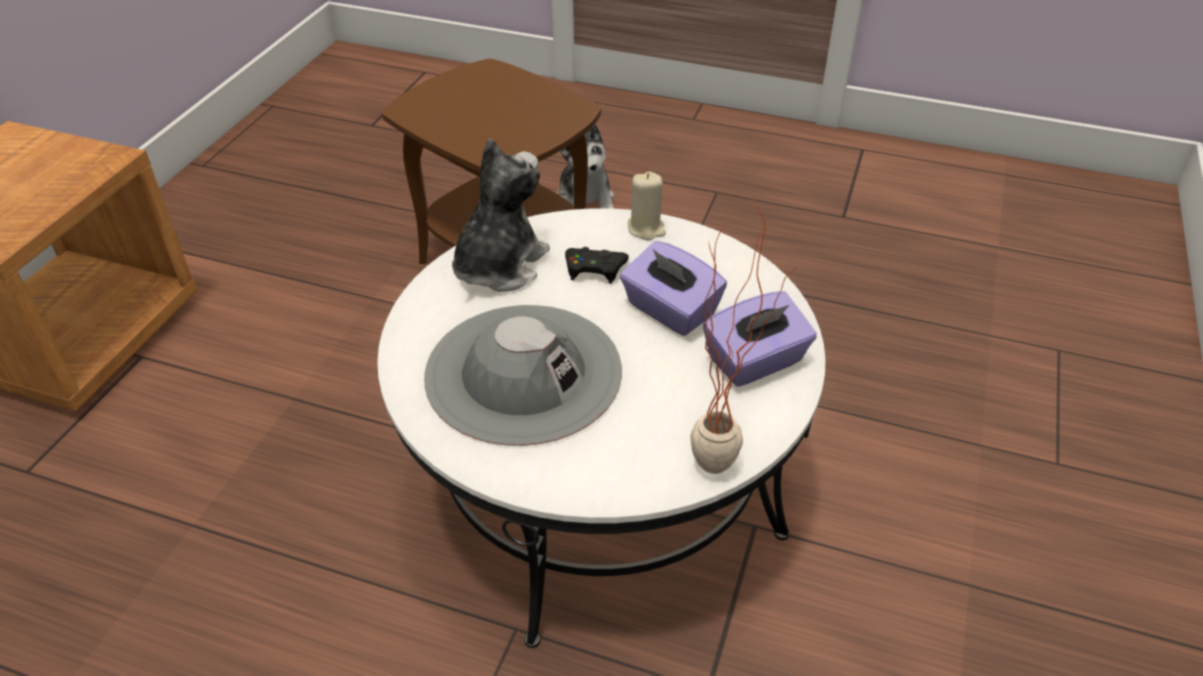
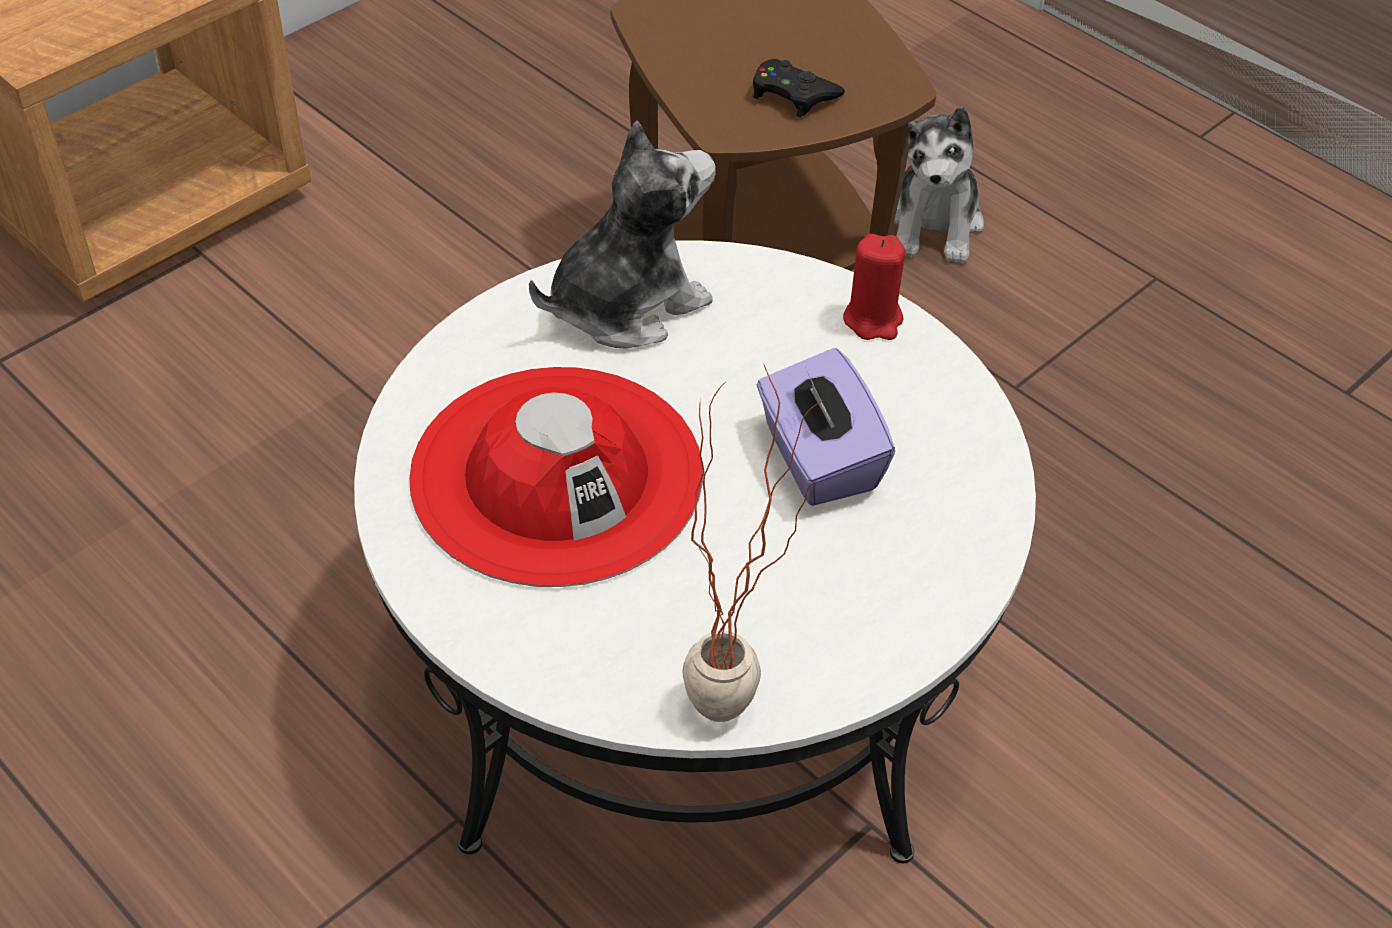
camera: 25 degrees right, 5 degrees up
(523, 373) = (557, 474): grey hat -> red hat
(594, 269) = (755, 356): black game controller -> black game controller (793, 94)
(646, 229) = (873, 319): beige candle -> red candle
(756, 362) = (887, 584): purple tissue box -> none

